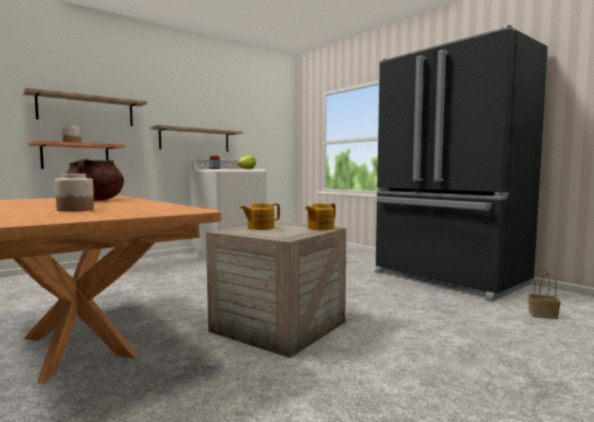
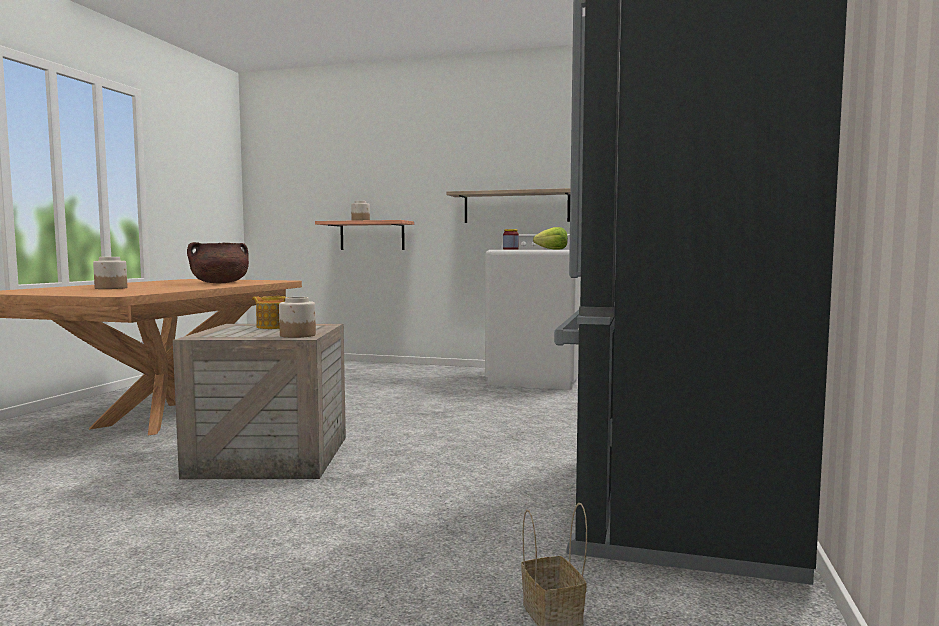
camera: 55 degrees right, 0 degrees up
(86, 110) = (384, 182): shelf -> none
(320, 228) = (298, 335): teapot -> jar

